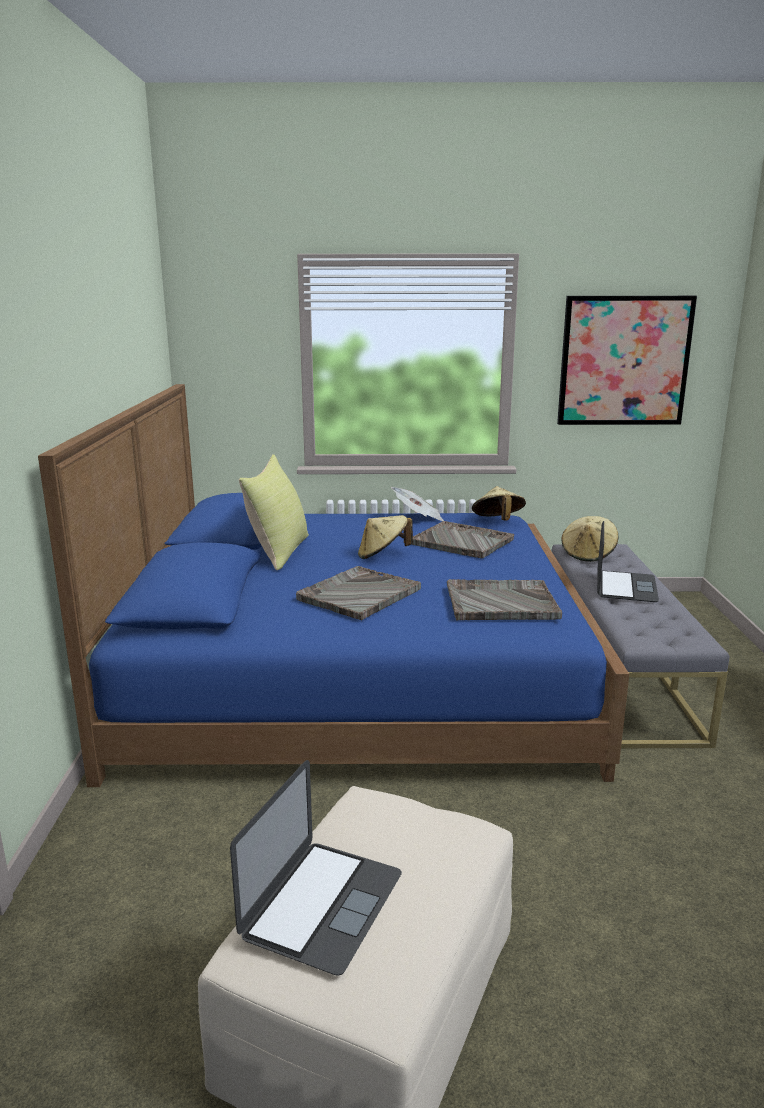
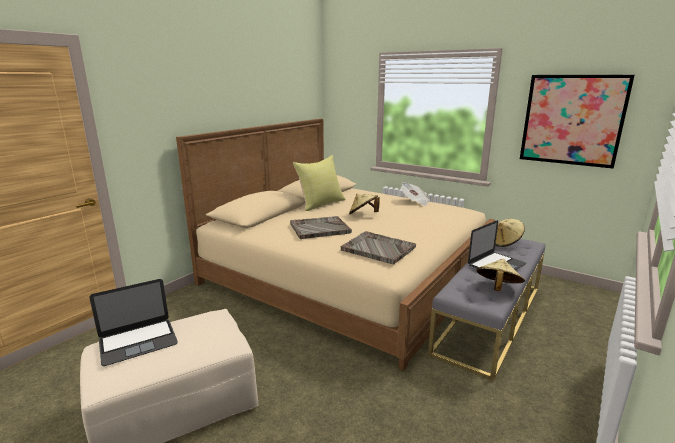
camera: 35 degrees right, 0 degrees up
(356, 671) = (347, 274): blue bed -> beige bed
(462, 542) = (415, 217): grey tray -> none
(497, 522) = (456, 212): beige hat -> beige hat (497, 288)

